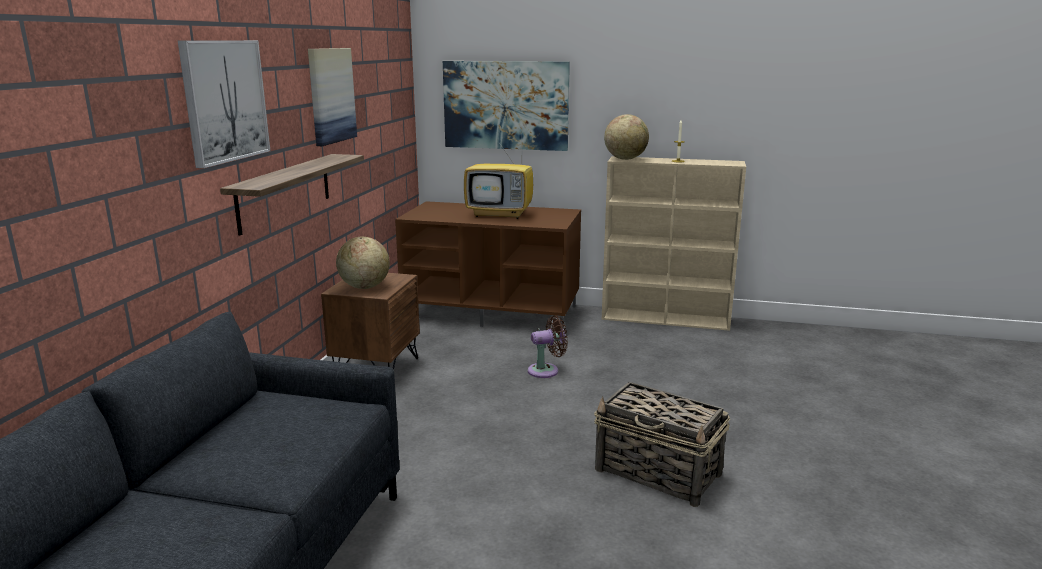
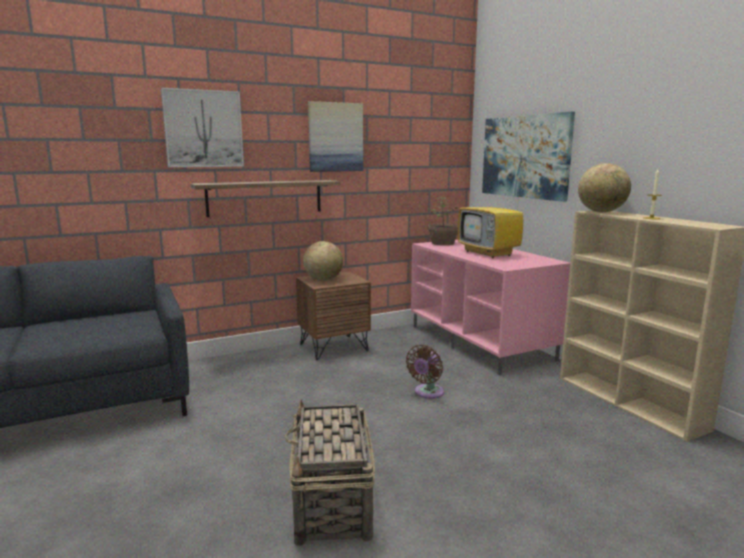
camera: 50 degrees right, 5 degrees down
(424, 212) = (443, 243): none -> potted plant
(493, 312) = (481, 342): brown tv stand -> pink tv stand
(546, 370) = (427, 393): brown fan -> brown fan turned 90 degrees clockwise

